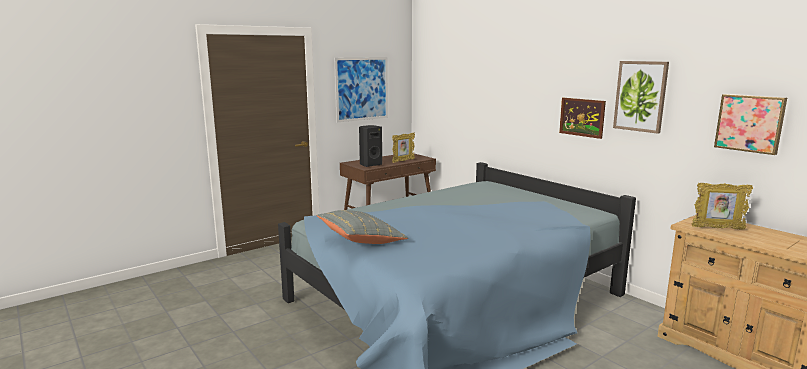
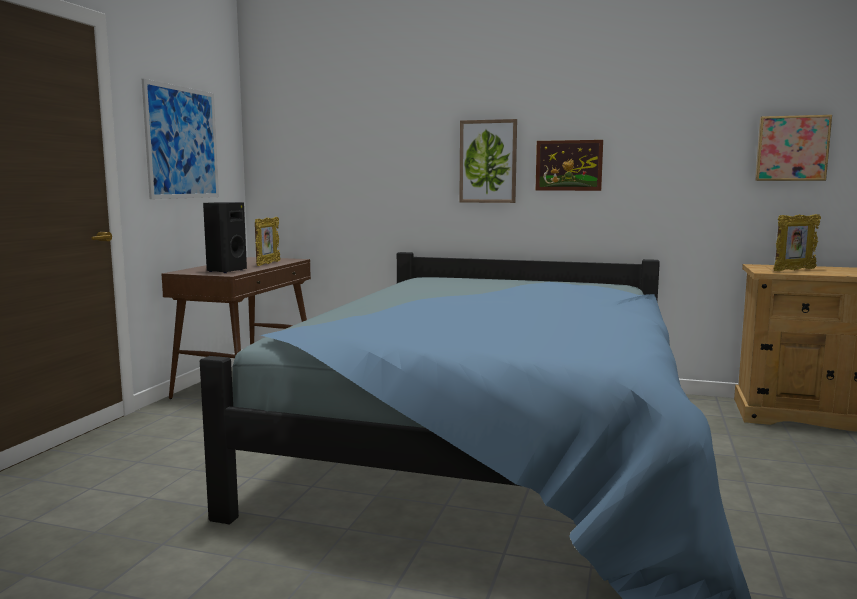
camera: 35 degrees left, 5 degrees down
(361, 241) = (446, 343): grey pillow -> none
(640, 96) = (653, 129): picture -> picture (488, 161)

